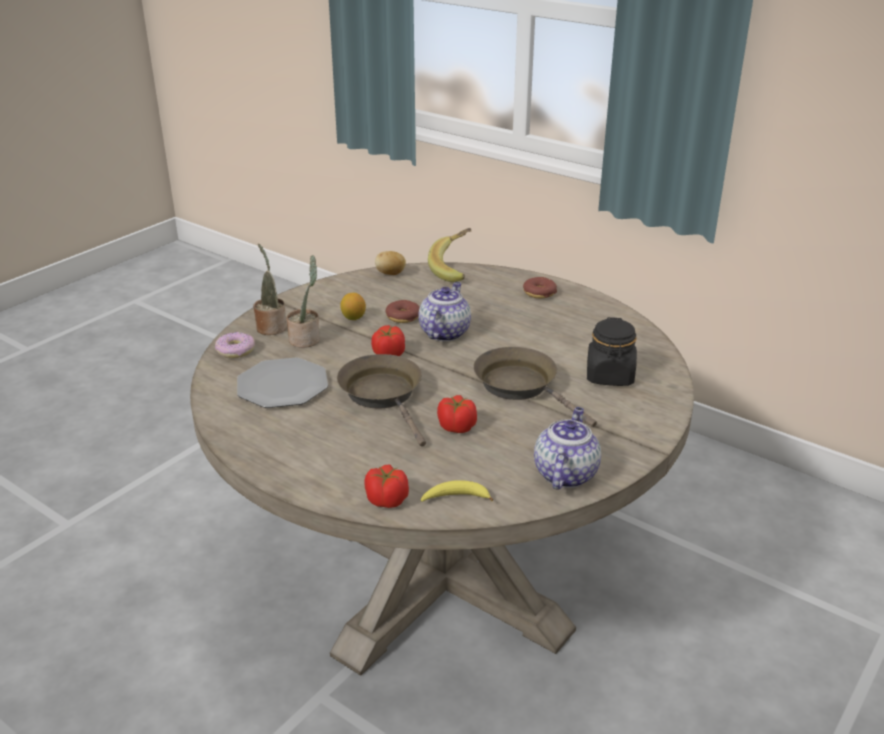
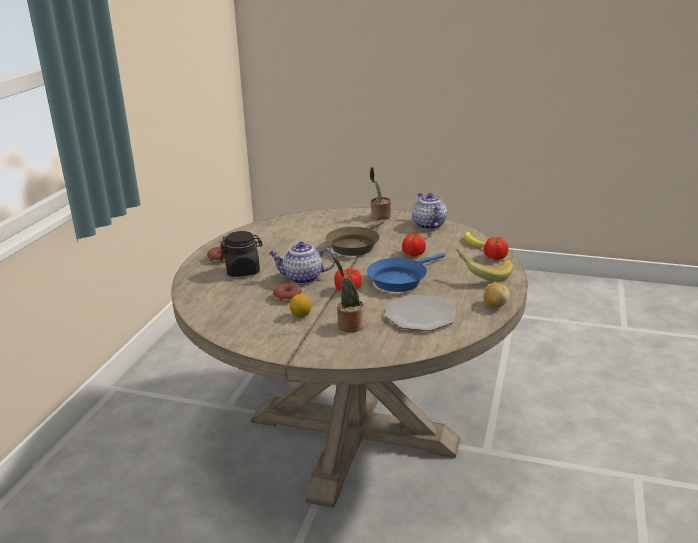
camera: 110 degrees left, 5 degrees down
(235, 351) = (390, 349): donut -> none
(271, 327) = (340, 346): potted plant -> potted plant (379, 216)
(384, 395) = (400, 279): brown frying pan -> blue frying pan
(390, 274) = (208, 319): potato -> potato (495, 305)
(456, 269) = (188, 294): banana -> banana (483, 275)
(565, 473) = (428, 225): teapot -> teapot turned 75 degrees clockwise
(610, 376) = (324, 226): black jar -> black jar (243, 270)

